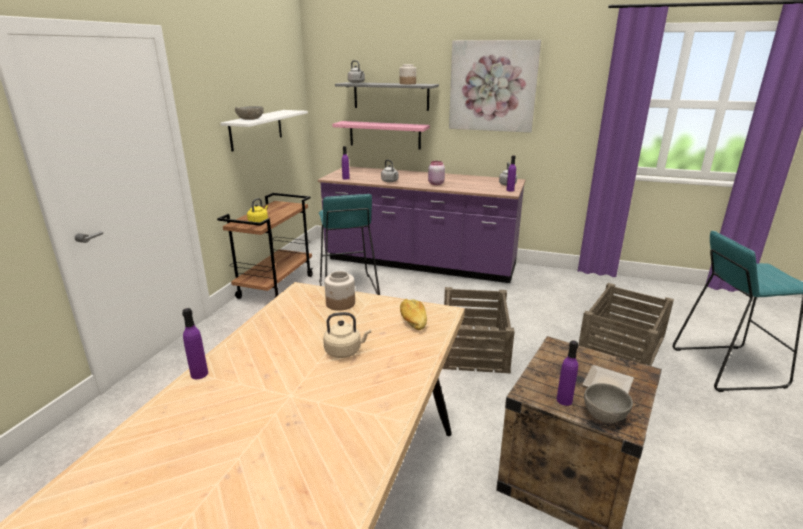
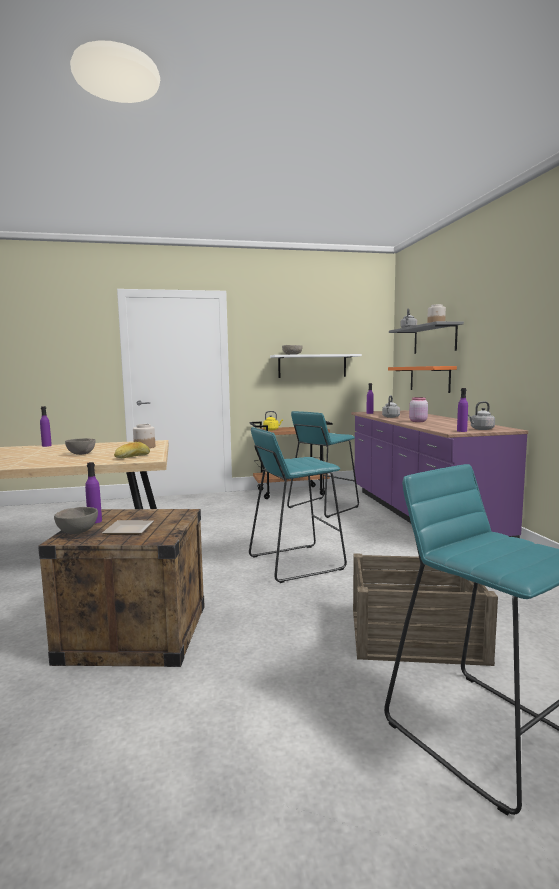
camera: 60 degrees right, 15 degrees down
(345, 351) = (81, 454): beige kettle -> grey bowl
(384, 135) = (429, 378): pink shelf -> orange shelf
(473, 346) = (295, 563): crate -> turquoise stool
(492, 86) = (502, 316): picture -> none

